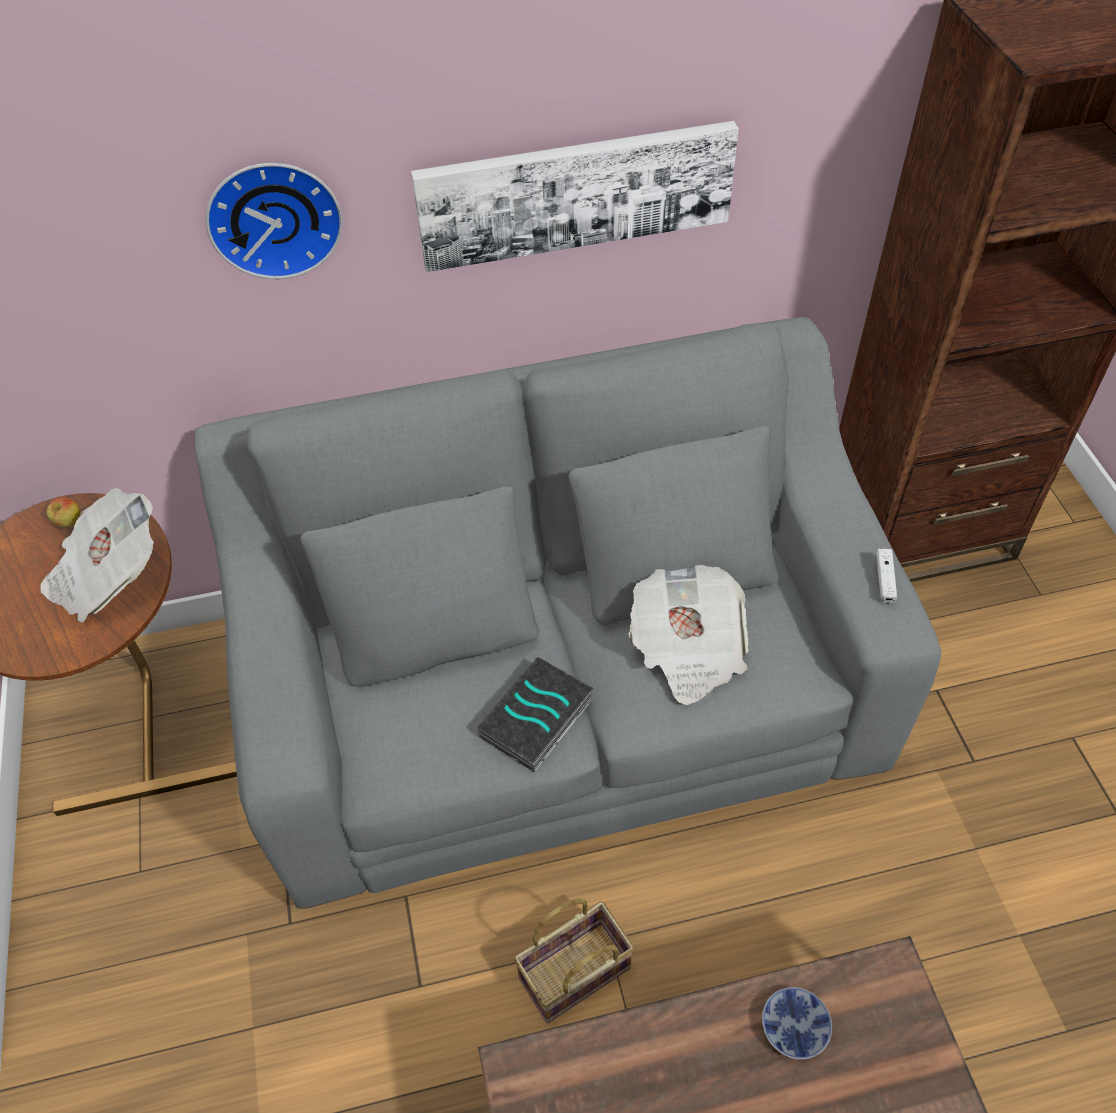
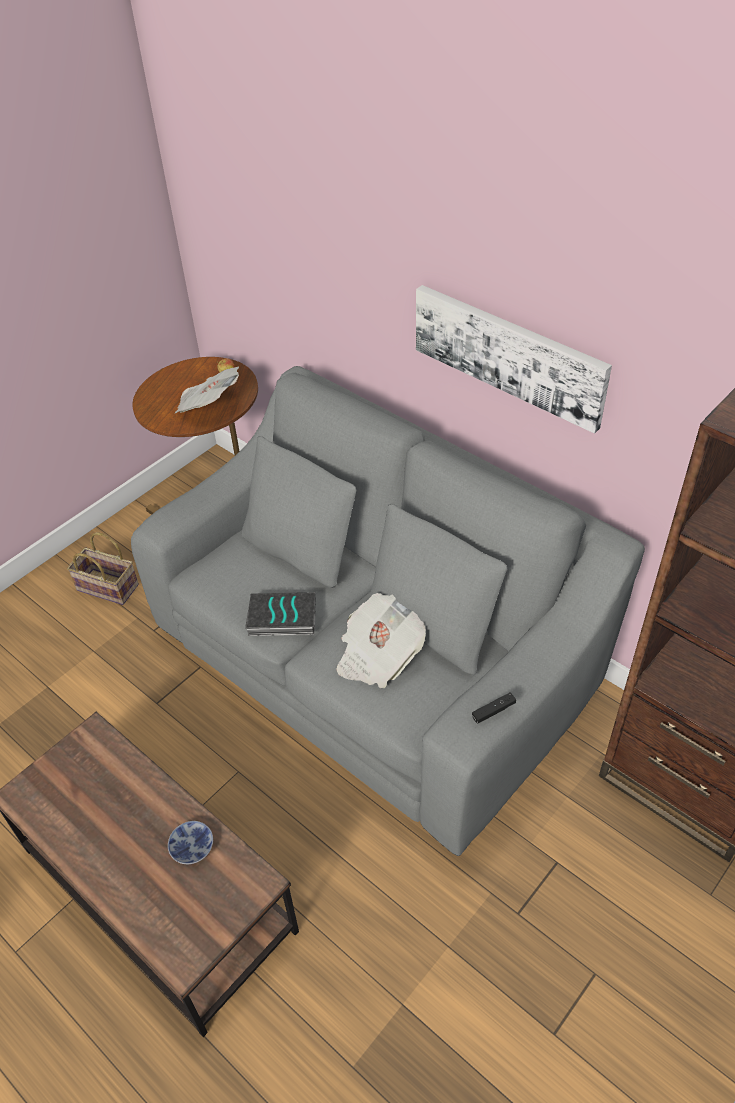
camera: 55 degrees right, 5 degrees down
(274, 216) = (355, 271): wall clock -> none
(573, 976) = (206, 767): basket -> basket (105, 588)
(884, 579) = (493, 711): white game controller -> black game controller

